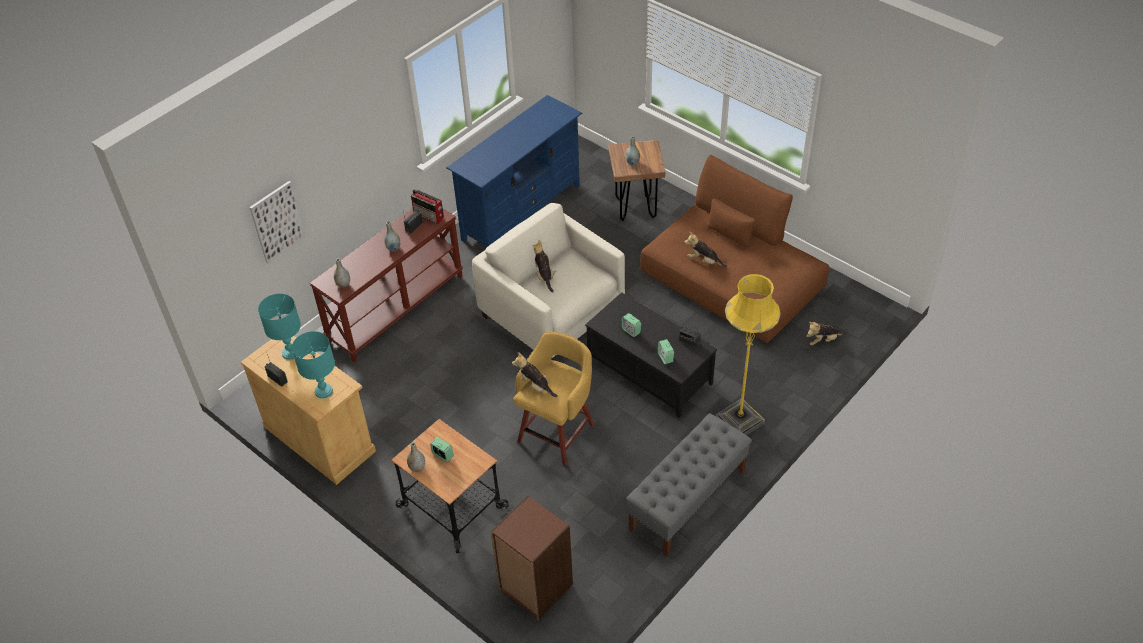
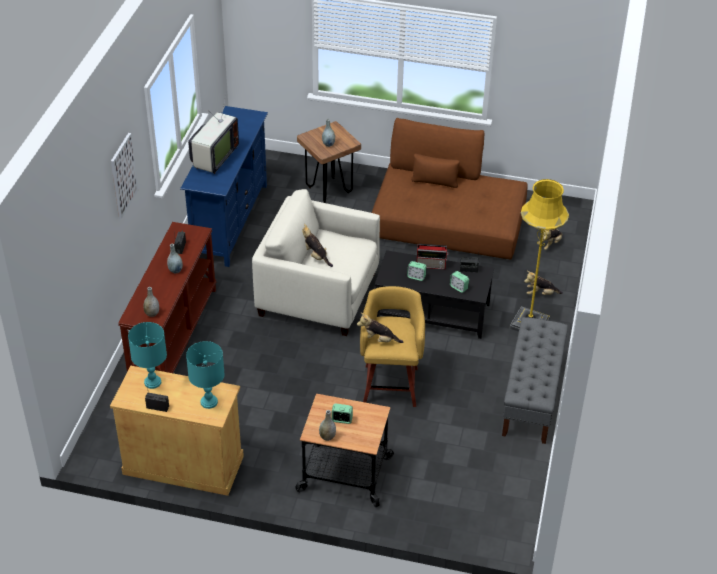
camera: 30 degrees left, 5 degrees down
(277, 222) = (87, 267): picture -> picture (123, 175)
(429, 216) = (187, 234): radio -> radio (431, 265)
(497, 145) = (213, 158): none -> television
(535, 587) = (459, 507): brown bookcase -> none
(704, 261) = (429, 208): plush toy -> plush toy (540, 294)

